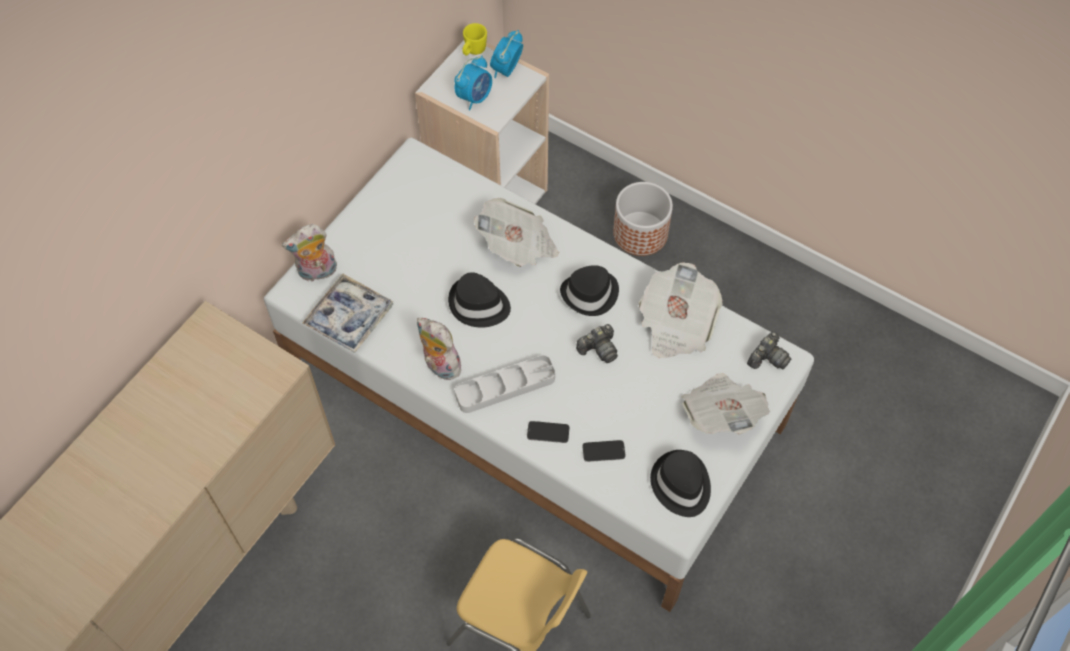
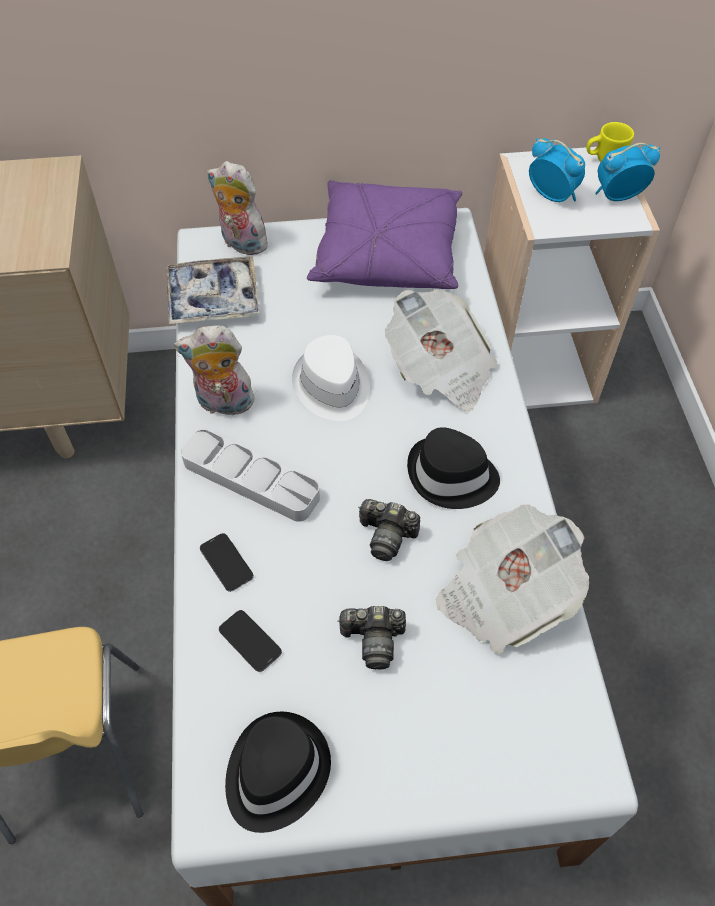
camera: 50 degrees right, 5 degrees down
(406, 205) = (387, 254): none -> purple pillow
(439, 366) = (223, 404): plush toy -> plush toy turned 90 degrees counterclockwise
(475, 97) = (552, 195): alarm clock -> alarm clock turned 135 degrees counterclockwise
(478, 305) = (331, 386): black hat -> white hat
(641, 233) = (646, 518): planter -> none
(721, 413) = (428, 746): newspaper -> none
(767, 358) = (569, 745): camera -> camera (373, 640)

